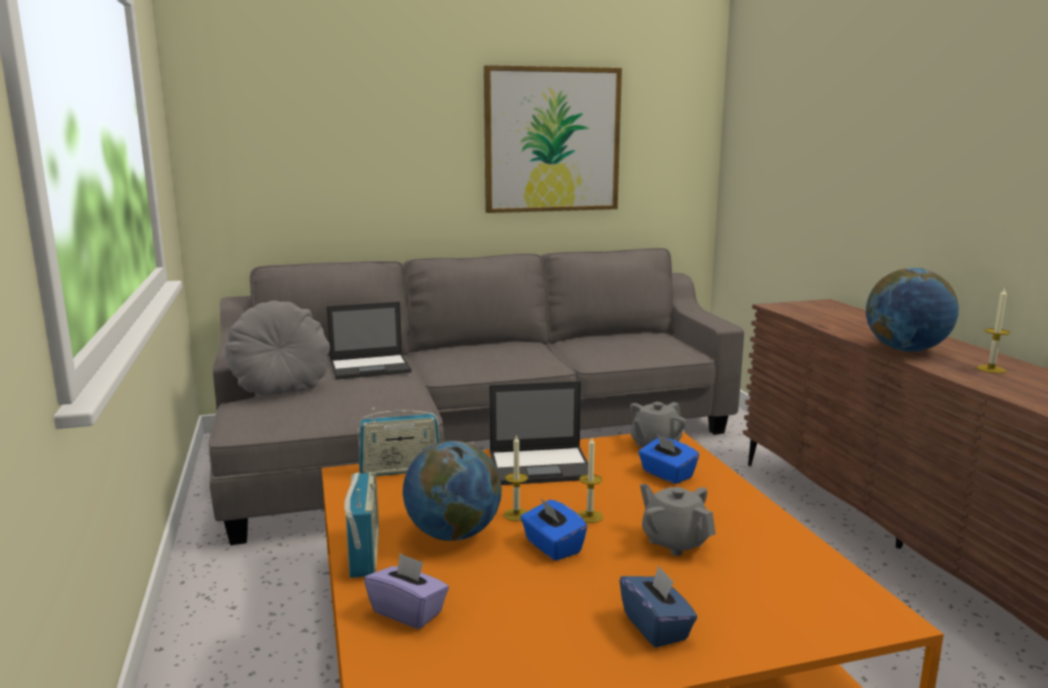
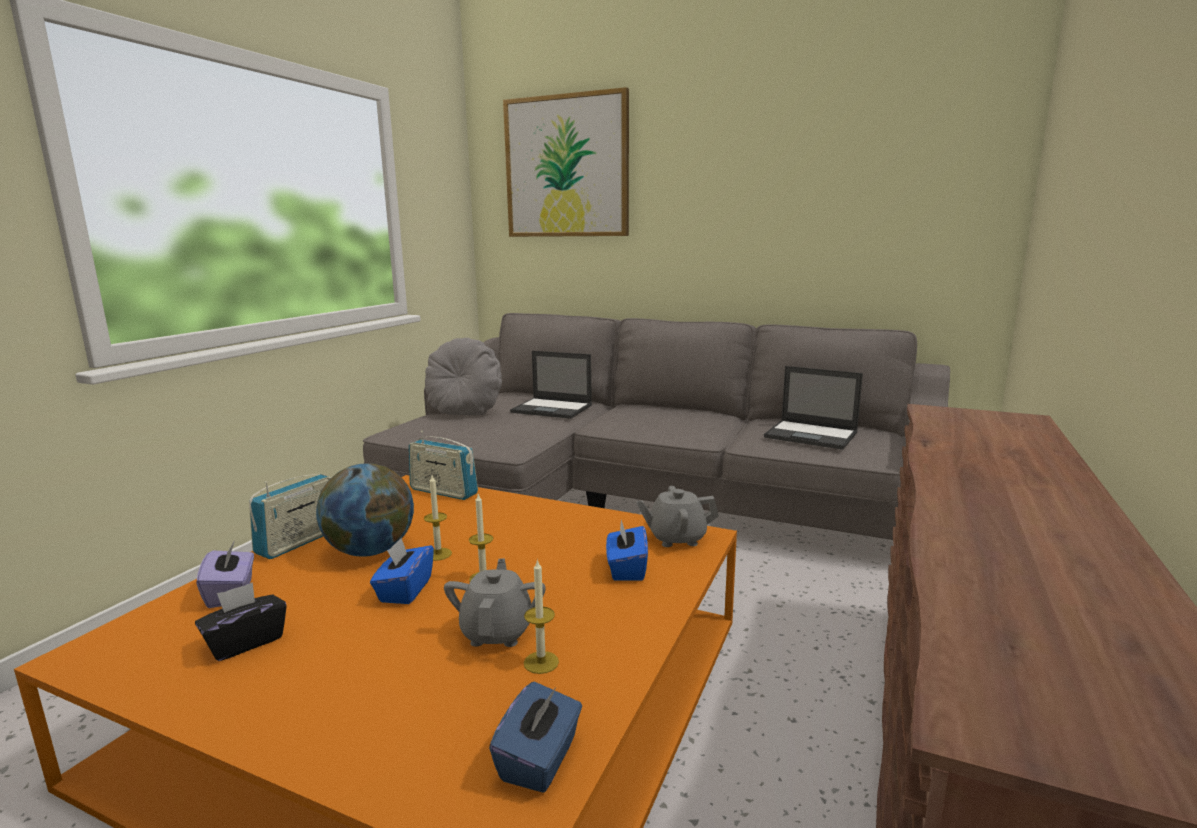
camera: 40 degrees right, 0 degrees up
(517, 631) = (245, 642): none -> black tissue box
(541, 466) = (540, 522): laptop -> laptop (812, 435)
(552, 140) = (794, 204): picture -> picture (566, 167)
(656, 627) = (320, 696): blue tissue box -> blue tissue box (540, 760)
(906, 350) = (965, 493): globe -> none
(991, 369) = (1041, 554): candle -> candle (541, 662)

